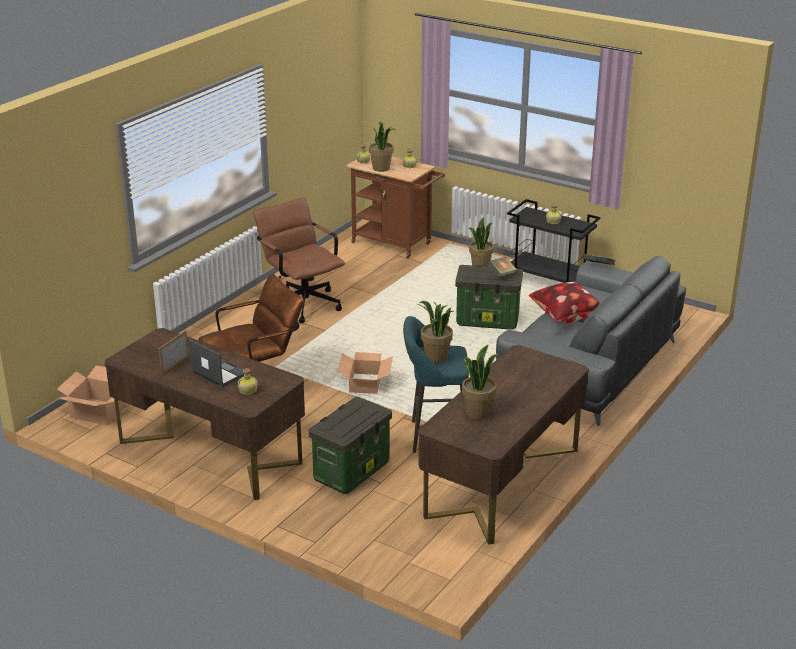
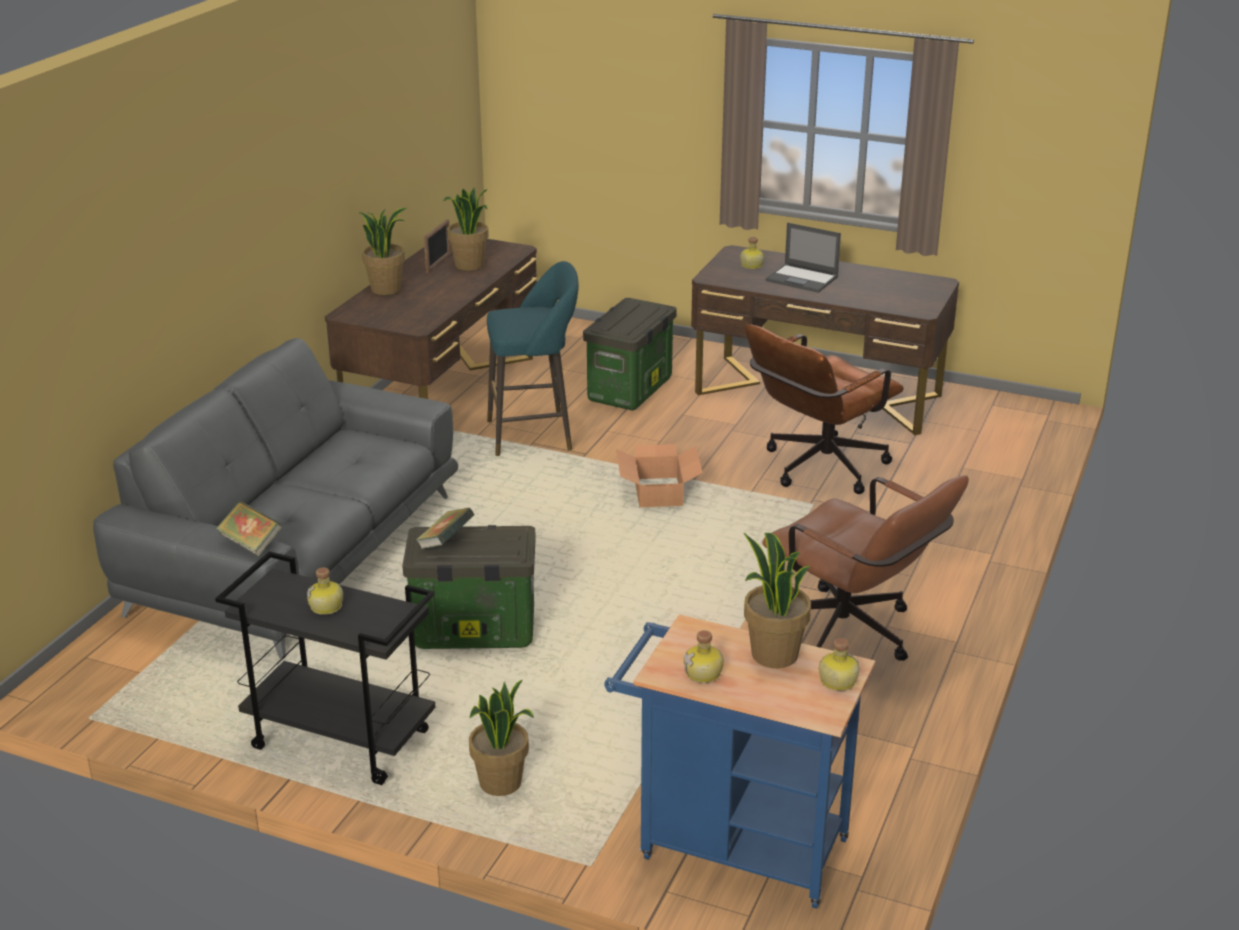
camera: 170 degrees right, 0 degrees up
(99, 411) = (1008, 425): cardboard box -> none
(174, 365) = (865, 282): picture frame -> picture frame (438, 263)
(395, 244) = (731, 846): brown cart -> blue cart
(435, 358) = (532, 316): potted plant -> potted plant (386, 289)
(564, 318) = (336, 483): pillow -> none

